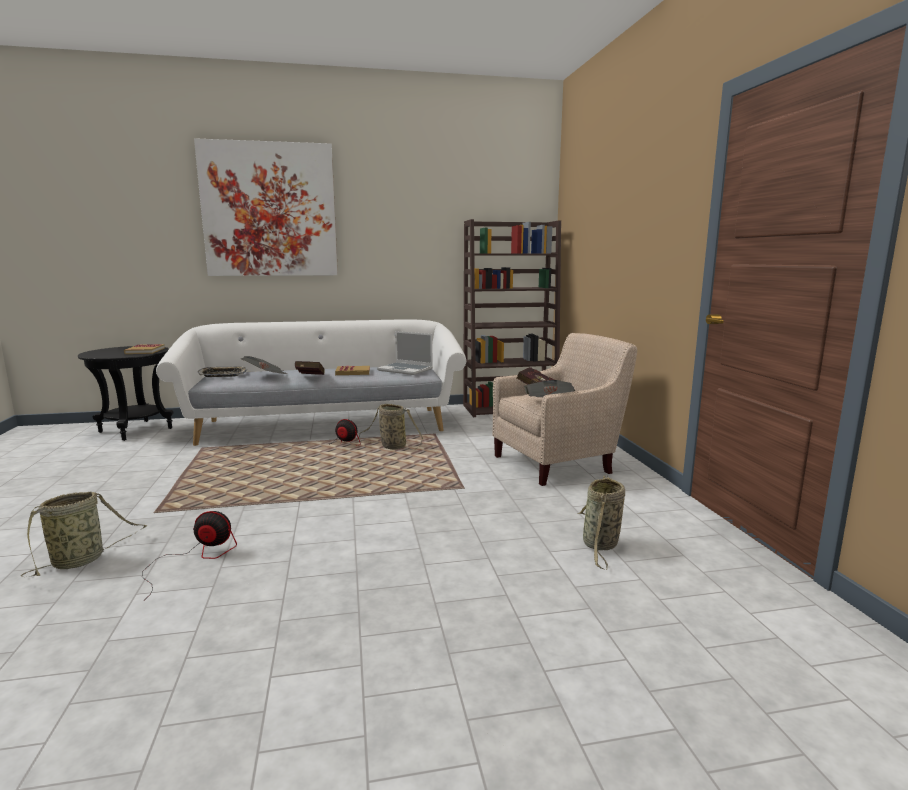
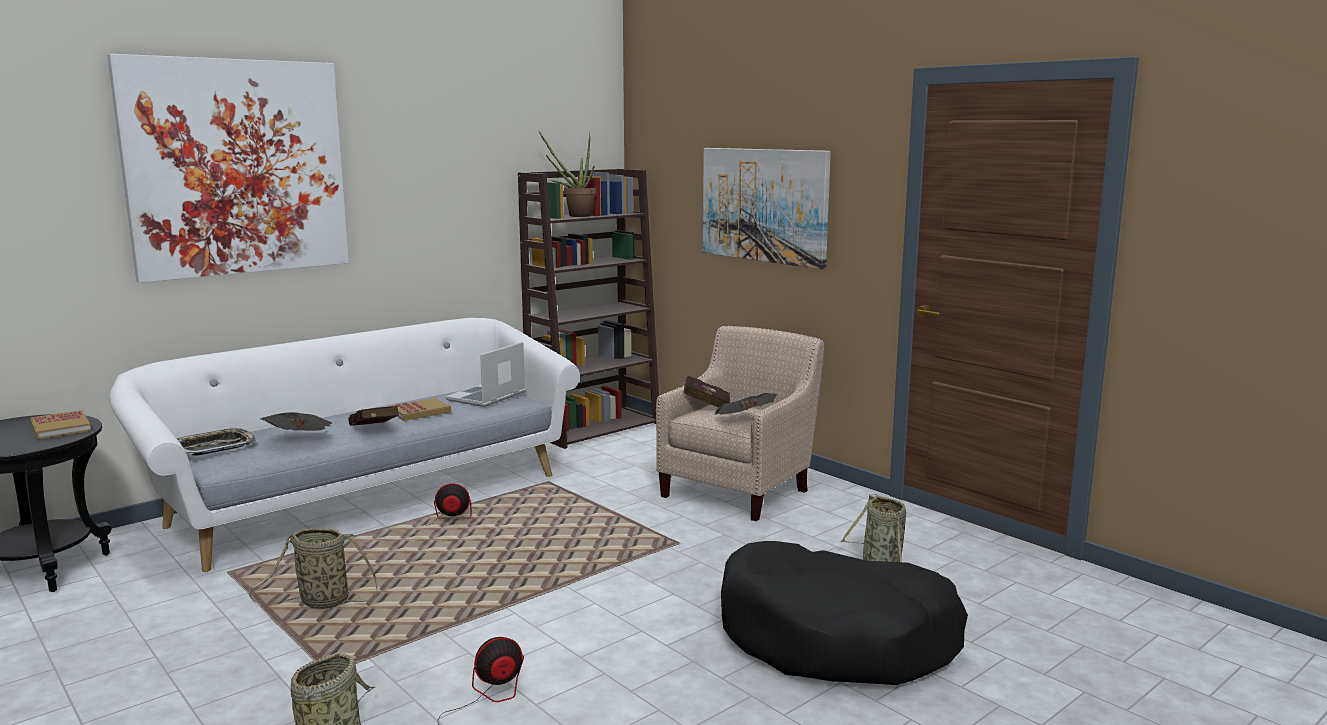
camera: 30 degrees left, 0 degrees up
(391, 446) = (516, 510): basket -> basket (320, 602)
(406, 370) = (486, 397): laptop -> laptop turned 120 degrees clockwise
(485, 589) = (836, 639): none -> black dog bed
(502, 253) = (575, 216): none -> potted plant
(622, 237) = (764, 205): none -> picture

